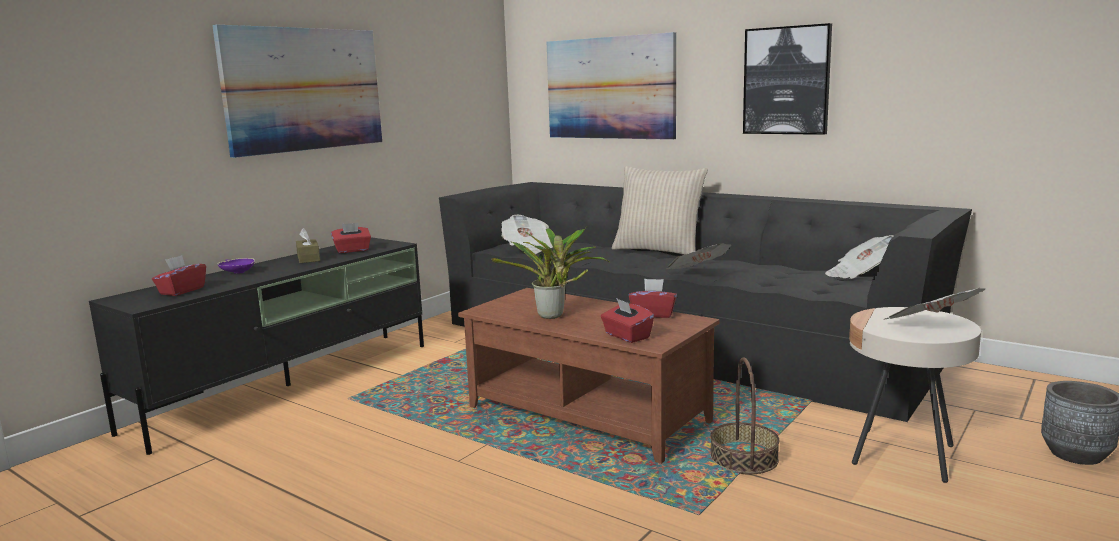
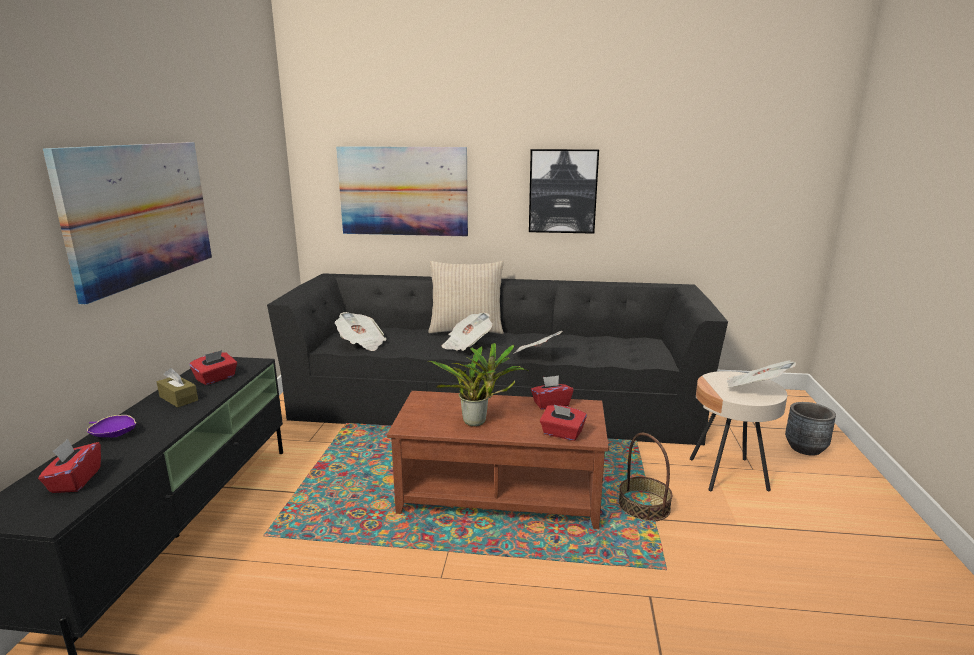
camera: 30 degrees left, 5 degrees up
(861, 275) = (640, 339): newspaper -> newspaper (466, 344)

